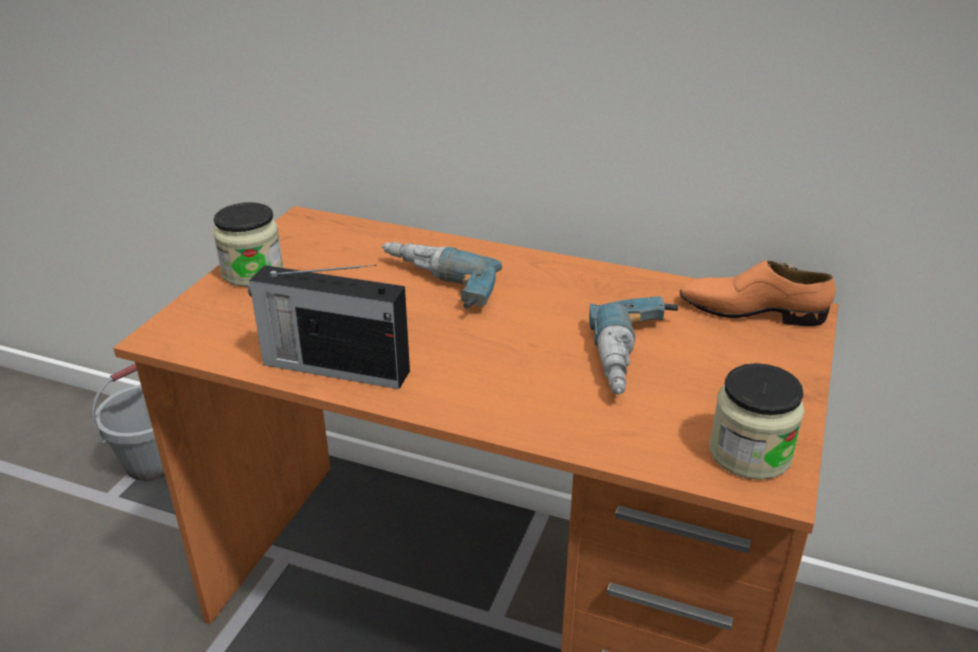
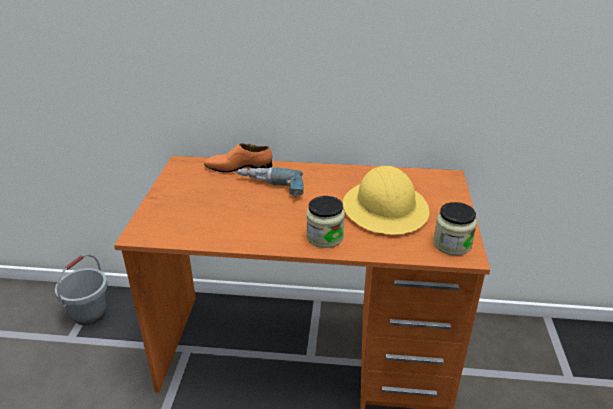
camera: 15 degrees left, 0 degrees up
(252, 272) = (169, 194): jar -> jar (325, 237)
(333, 367) = (239, 236): radio -> none
(639, 359) = (385, 209): power drill -> yellow hard hat
(751, 311) = (426, 179): orange shoe -> orange shoe (238, 168)

